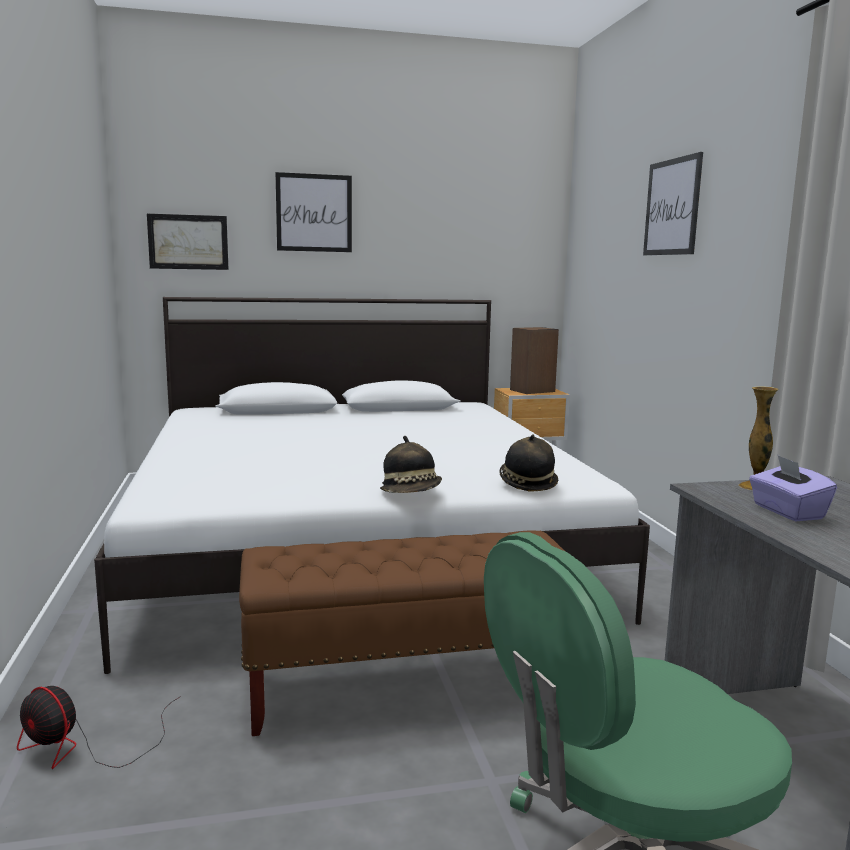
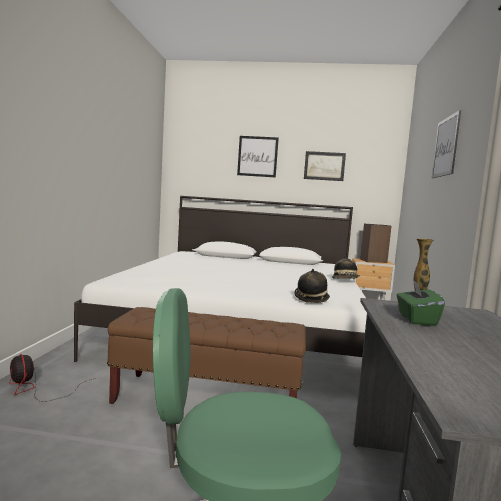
camera: 20 degrees right, 5 degrees down
(188, 242) = (195, 169): picture -> picture (324, 166)
(412, 493) = (239, 294): hat -> hat (345, 280)
(787, 512) = (416, 319): purple tissue box -> green tissue box

